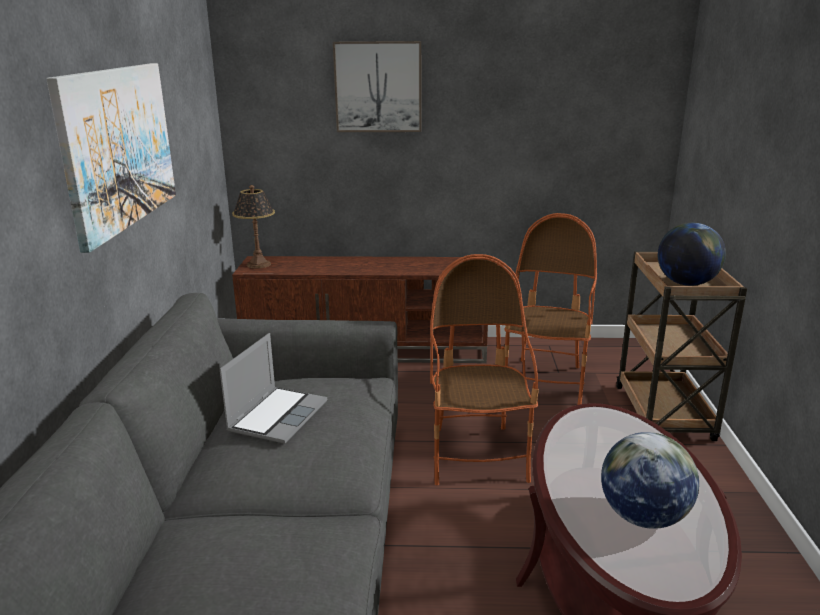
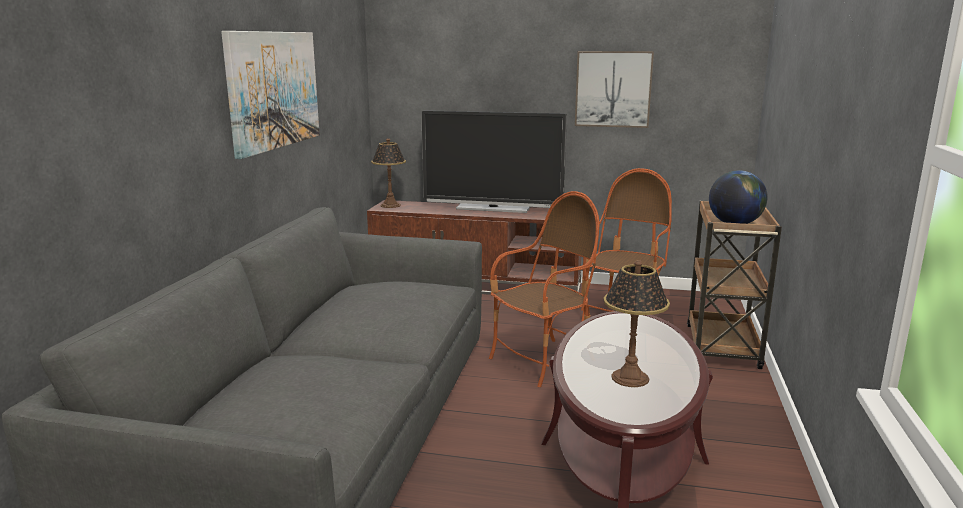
camera: 10 degrees right, 5 degrees down
(277, 416) = (370, 299): laptop -> none
(378, 87) = (496, 61): picture -> picture (613, 89)
(382, 261) = (493, 208): none -> television
(477, 456) = (543, 361): armchair -> armchair turned 45 degrees clockwise
(643, 517) = (630, 378): globe -> table lamp

